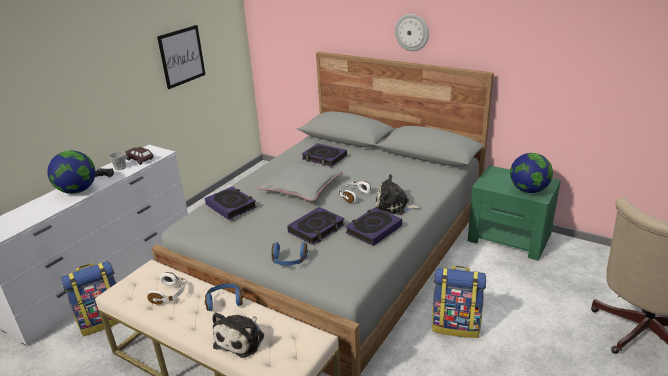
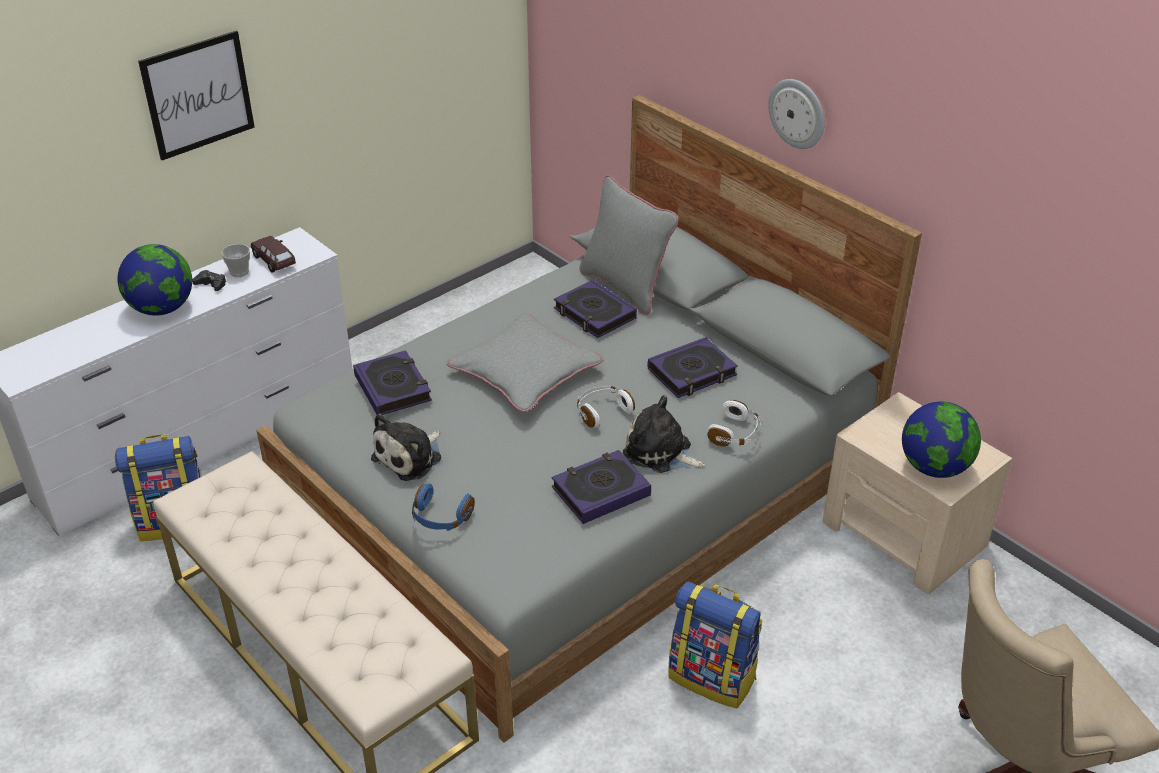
camera: 15 degrees right, 10 degrees up
(170, 294) = (257, 523): white headphones -> white headphones (736, 434)
(182, 56) = (382, 71): picture -> picture (198, 95)
(224, 301) = (331, 557): blue headphones -> none
(241, 339) = (332, 628): plush toy -> plush toy (410, 457)
(316, 229) = (510, 467): book -> book (692, 373)
(333, 145) = (625, 287): none -> grey pillow
(509, 237) = (904, 534): green nightstand -> beige nightstand

